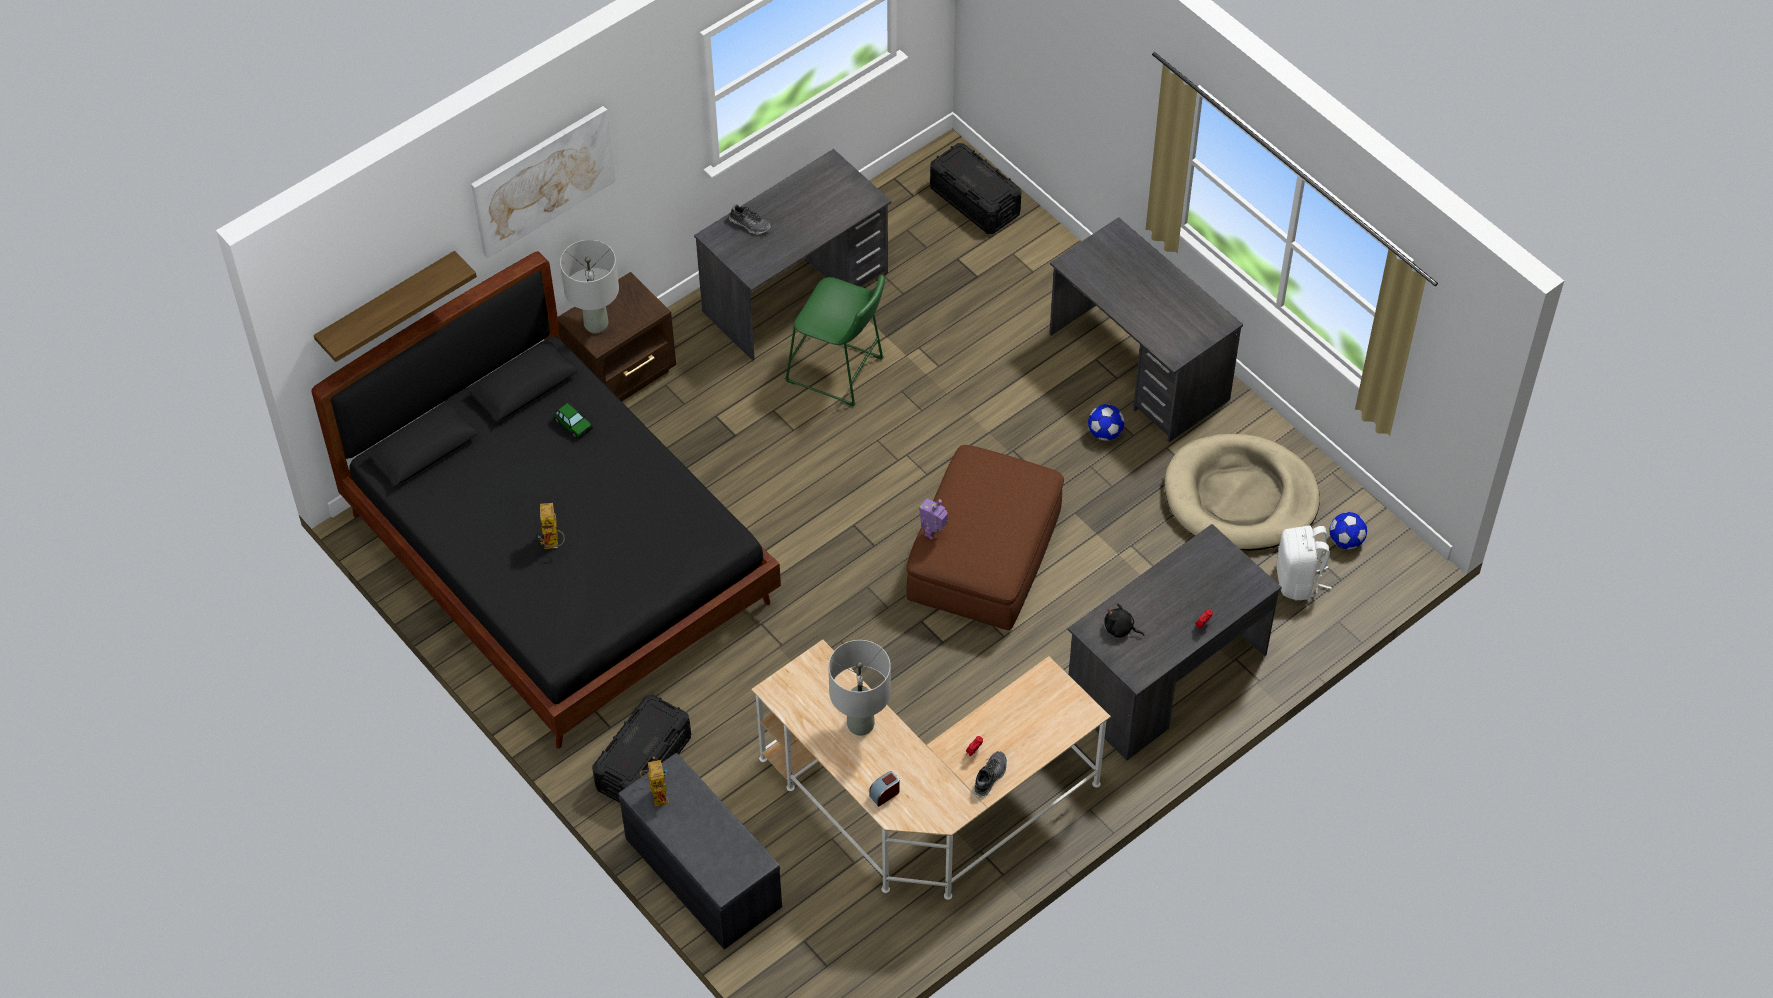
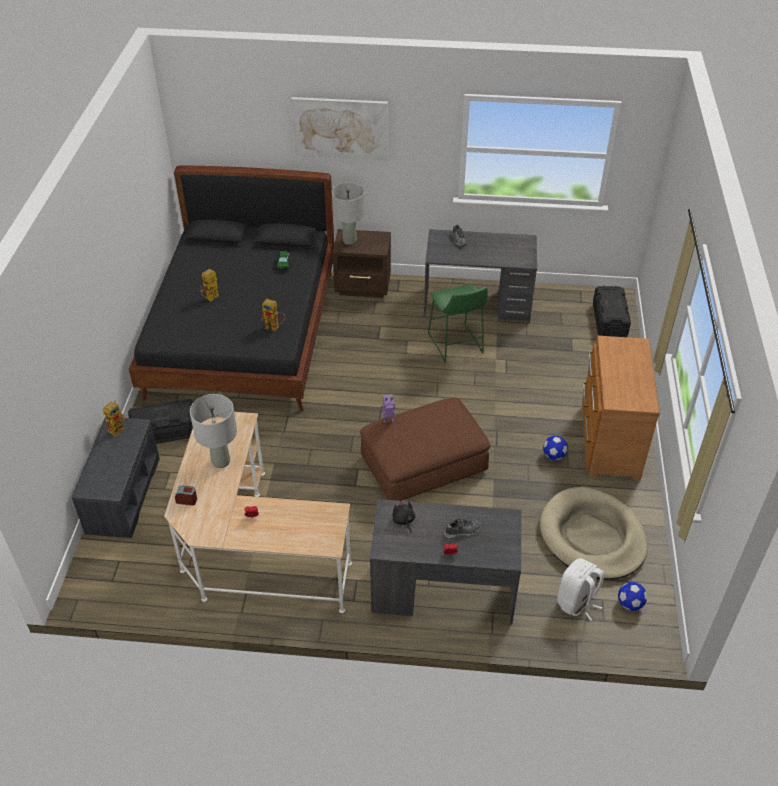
camera: 45 degrees right, 10 degrees down
(387, 305) = (230, 145): shelf -> none
(684, 519) = (275, 327): none -> toy robot
(990, 776) = (243, 534): shoe -> shoe (462, 531)
(1138, 367) = (608, 440): grey desk -> brown dresser

